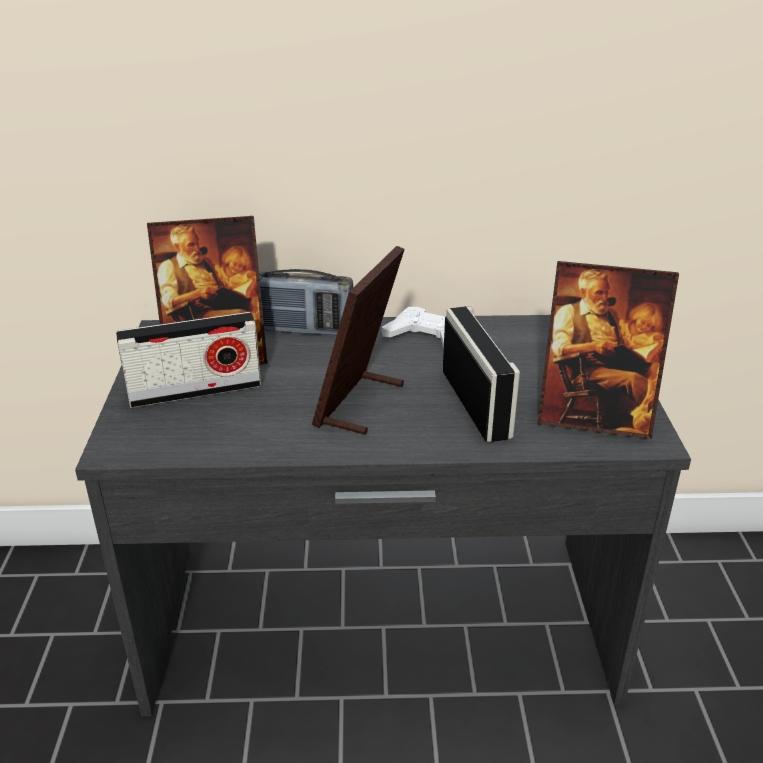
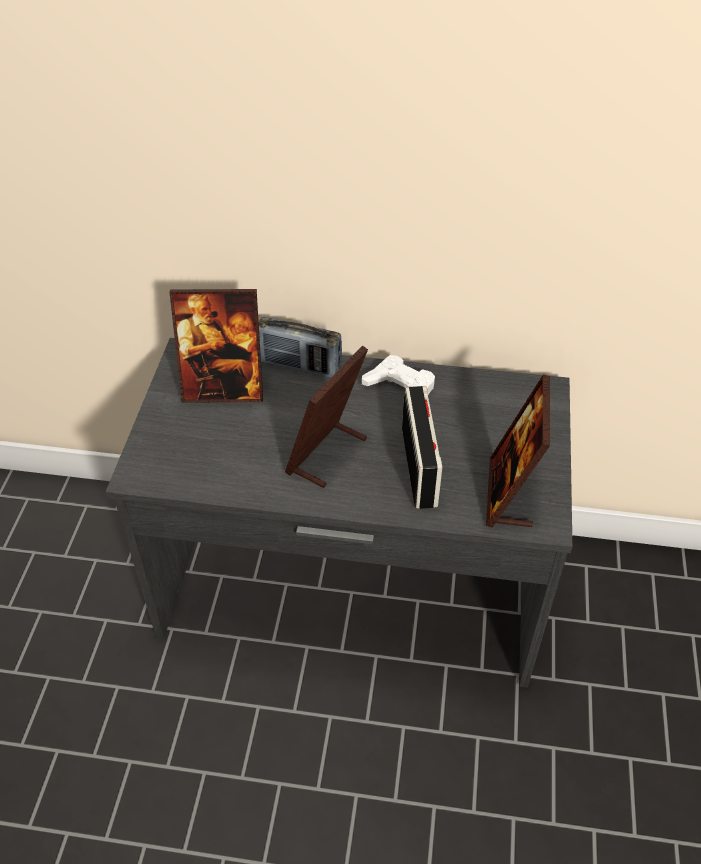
camera: 10 degrees right, 15 degrees up
(195, 391) = (202, 424): radio -> none
(594, 417) = (510, 494): picture frame -> picture frame turned 75 degrees clockwise

